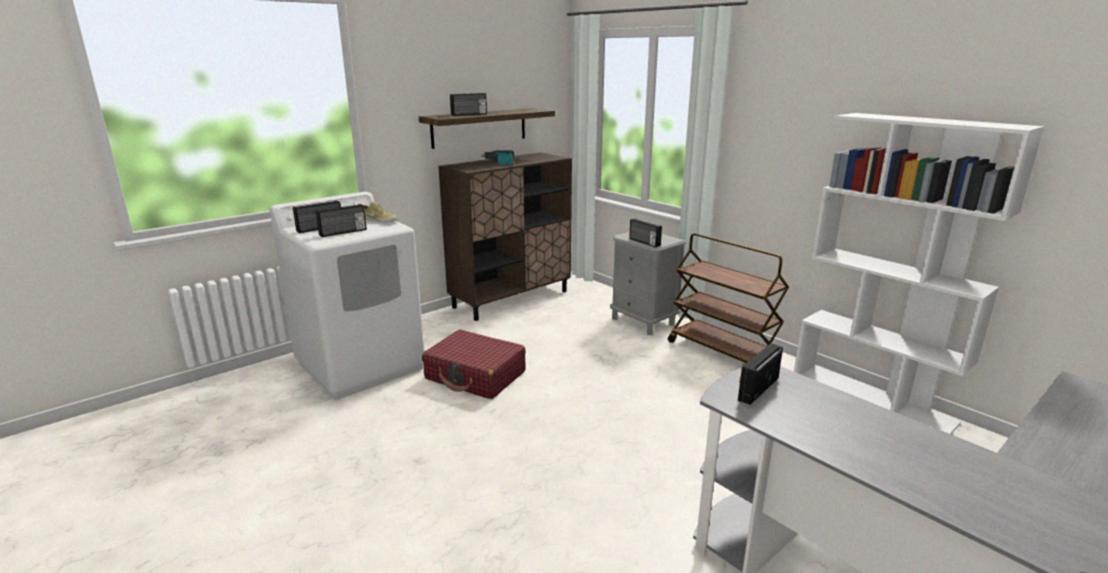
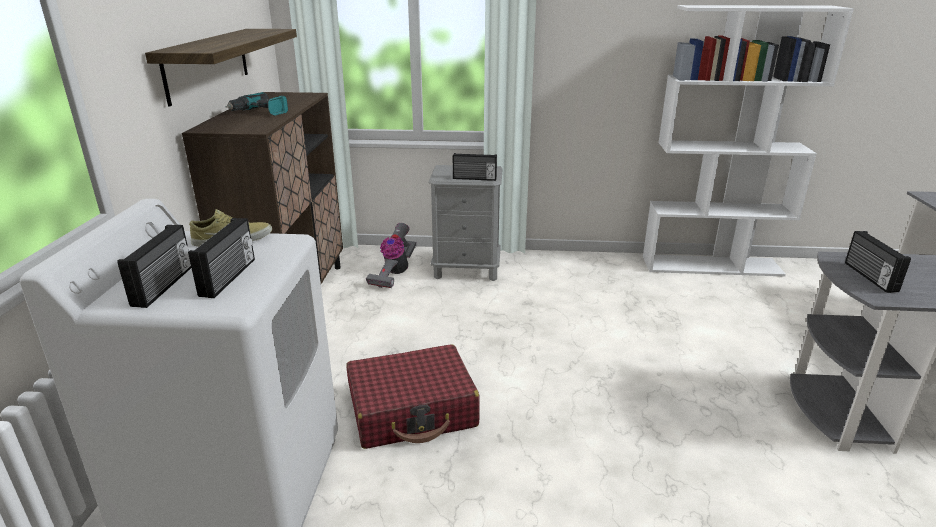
camera: 45 degrees left, 5 degrees up
(469, 114) = (218, 43): radio -> none
(591, 306) = (394, 273): none -> vacuum cleaner
(722, 353) = (573, 271): brown cart -> none

